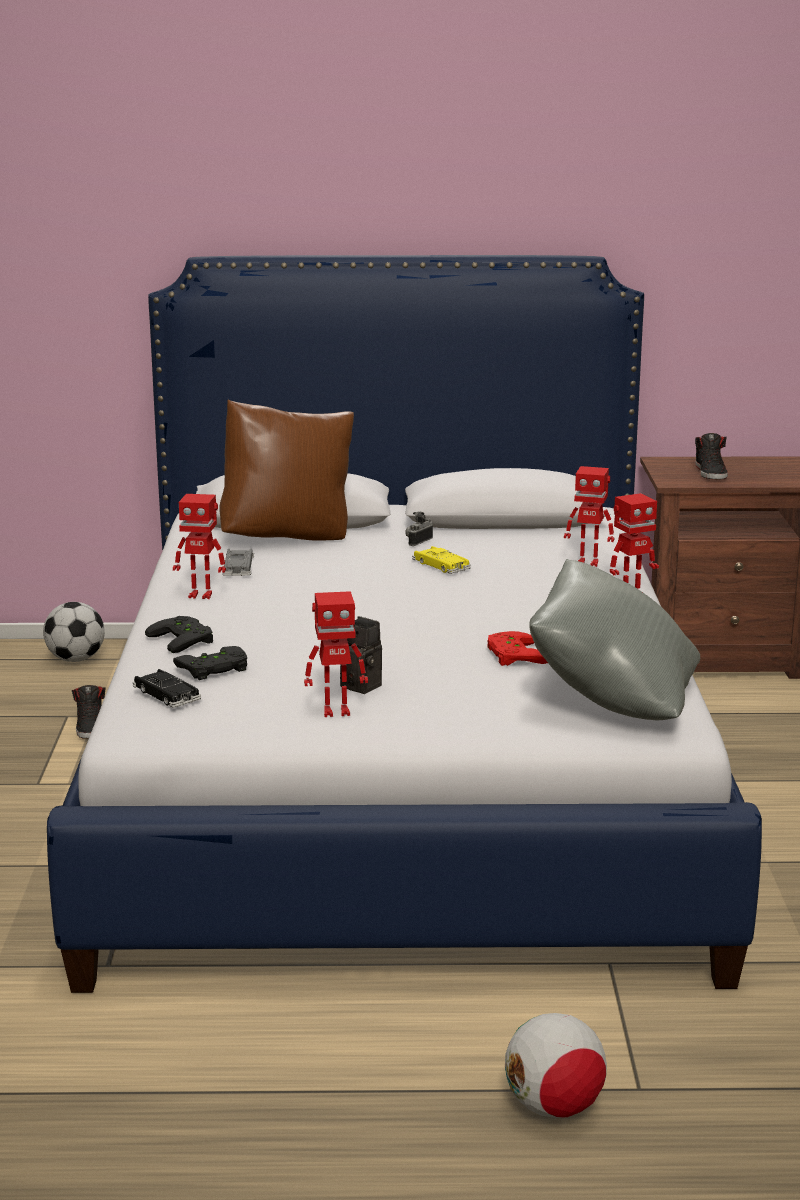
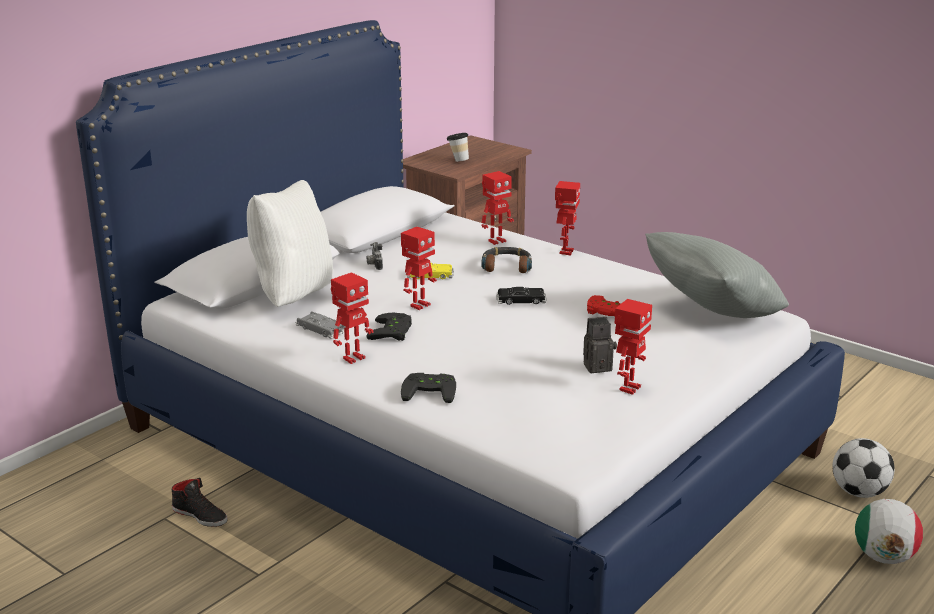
camera: 50 degrees left, 5 degrees up
(75, 659) = (71, 476): football -> football (858, 492)
(166, 695) = (530, 429): black toy car -> black toy car (521, 300)
(214, 669) = (510, 399): black game controller -> black game controller (393, 331)
(288, 538) = (292, 295): brown pillow -> white pillow
(359, 581) = (419, 305): none -> toy robot
(532, 584) = (507, 266): none -> headphones
(711, 473) = (458, 160): black shoe -> cup

